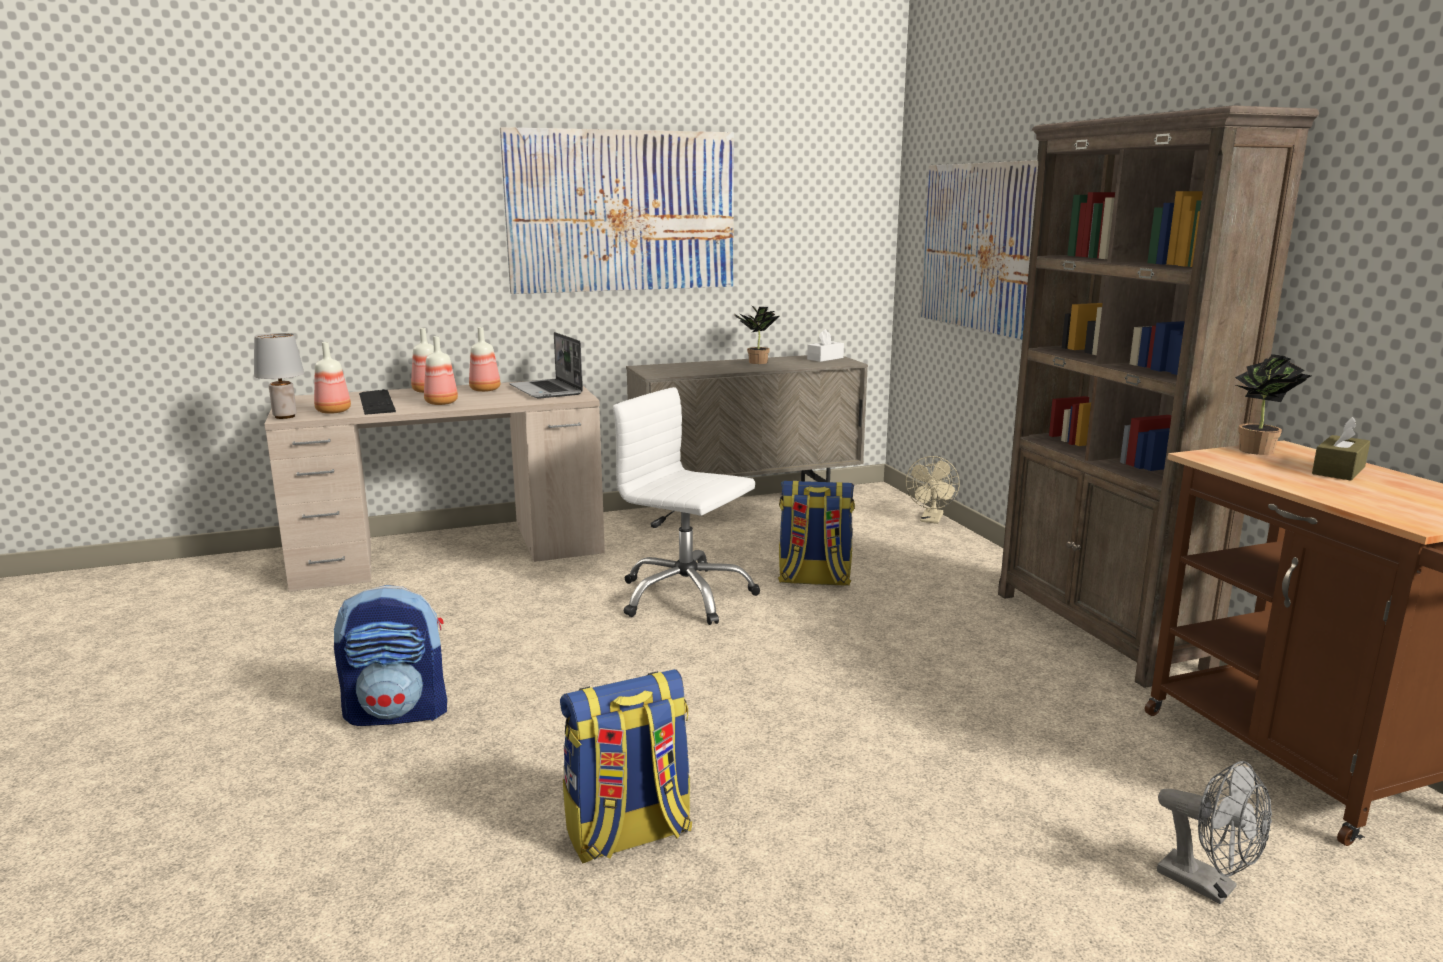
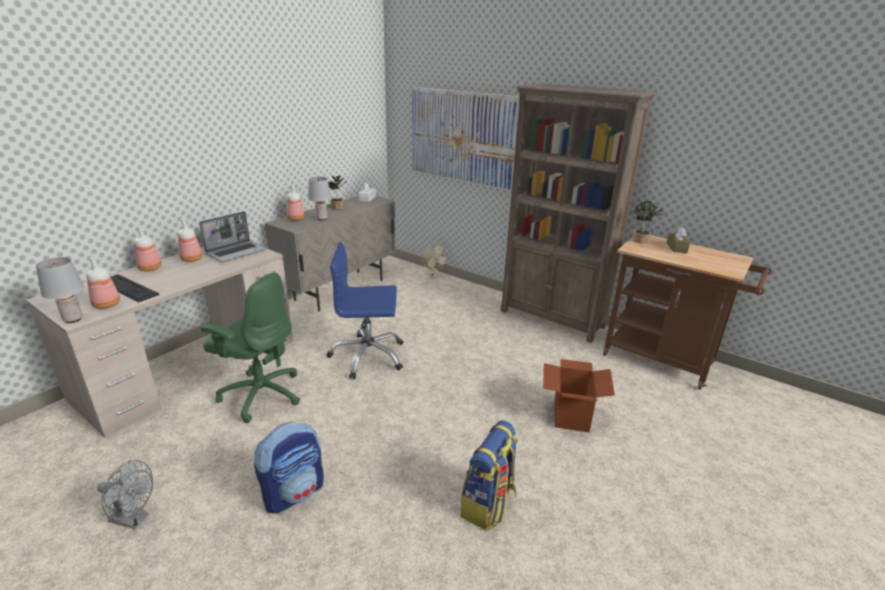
camera: 35 degrees left, 10 degrees up
(441, 403) = (180, 279): bottle -> bottle (296, 219)
(492, 599) = (261, 394): none -> green office chair
(547, 391) = (237, 252): laptop -> laptop turned 75 degrees counterclockwise
(622, 211) = (249, 125): picture -> none
(685, 596) = (368, 356): white office chair -> blue office chair
(710, 370) = (321, 219): none -> grey table lamp
(813, 580) = (418, 326): backpack -> none
(943, 778) = (571, 415): none -> cardboard box
(1208, 886) = (684, 424): grey fan -> grey fan (134, 519)

